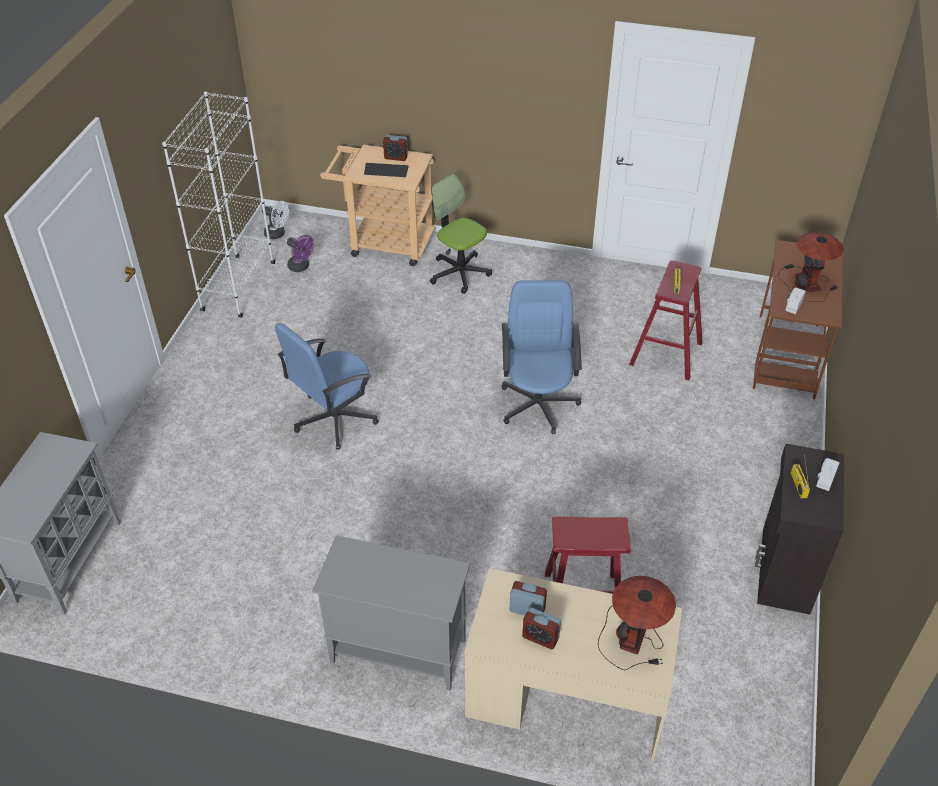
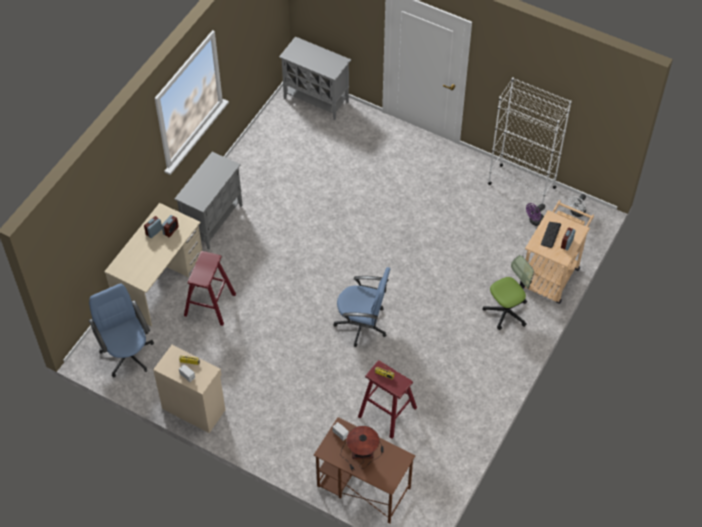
camera: 105 degrees right, 10 degrees up
(334, 419) = (382, 219): blue office chair -> blue office chair (127, 354)
(632, 636) = (139, 267): table lamp -> none
(783, 570) = (194, 408): black cabinet -> beige cabinet

